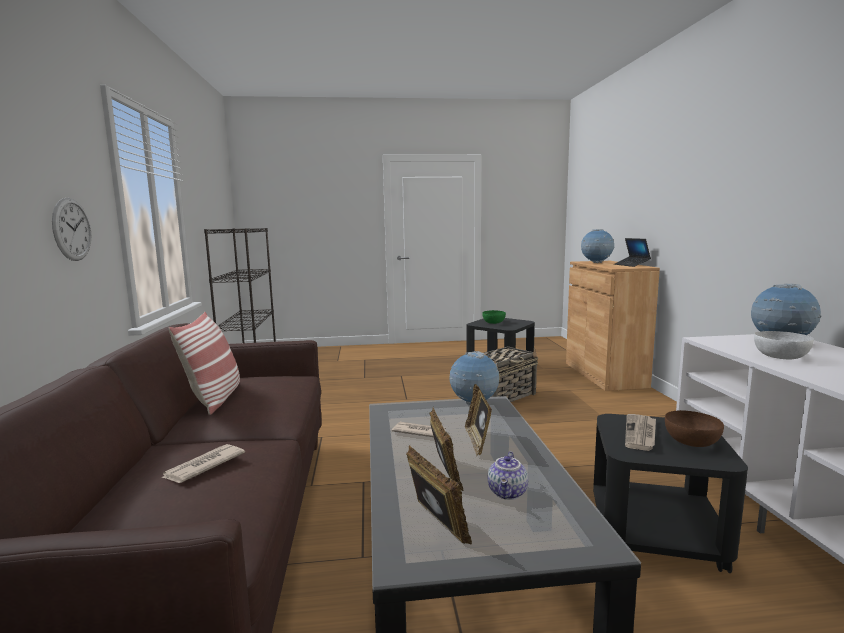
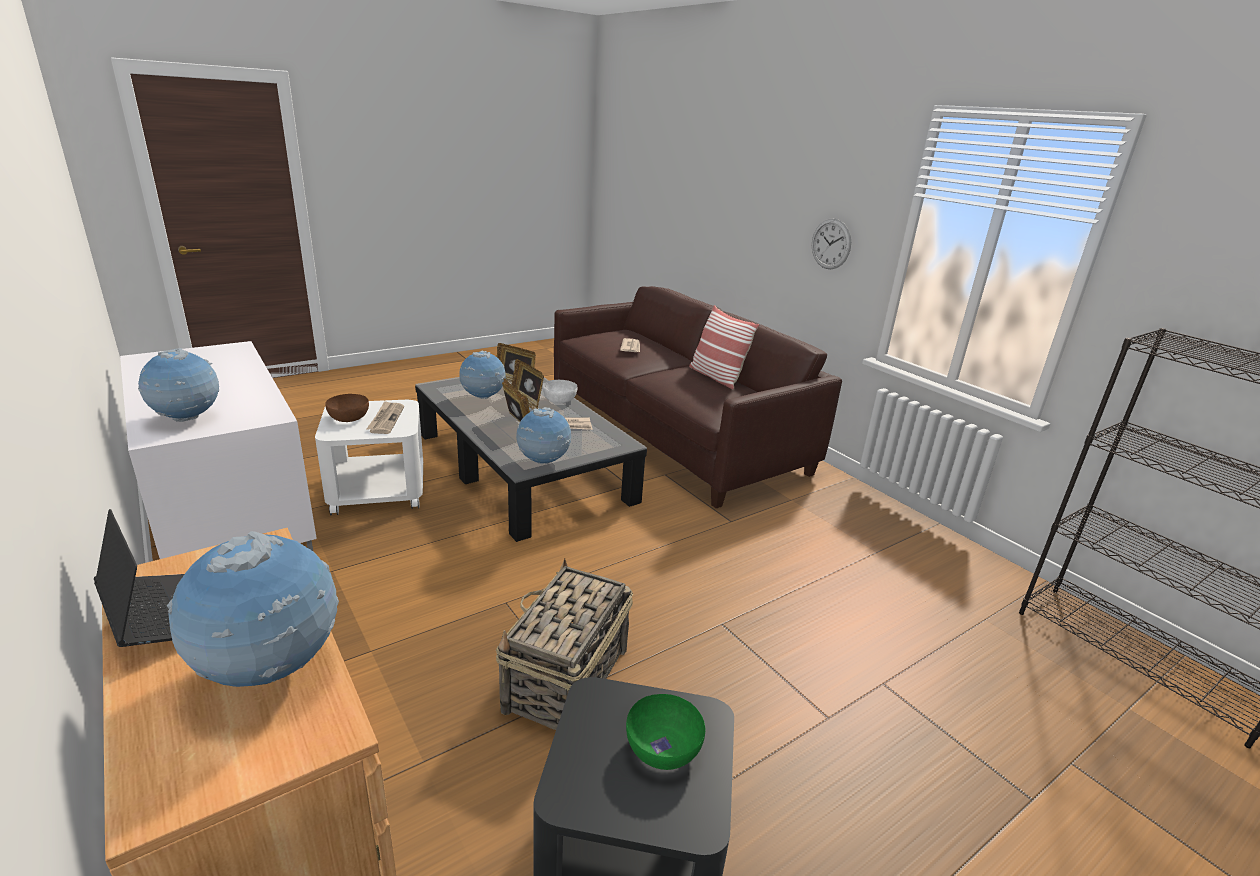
camera: 150 degrees right, 15 degrees up
(508, 493) = (483, 398): teapot -> globe
(656, 533) = (378, 490): black side table -> white side table
(780, 357) = (235, 392): white bowl -> white bowl (560, 400)

